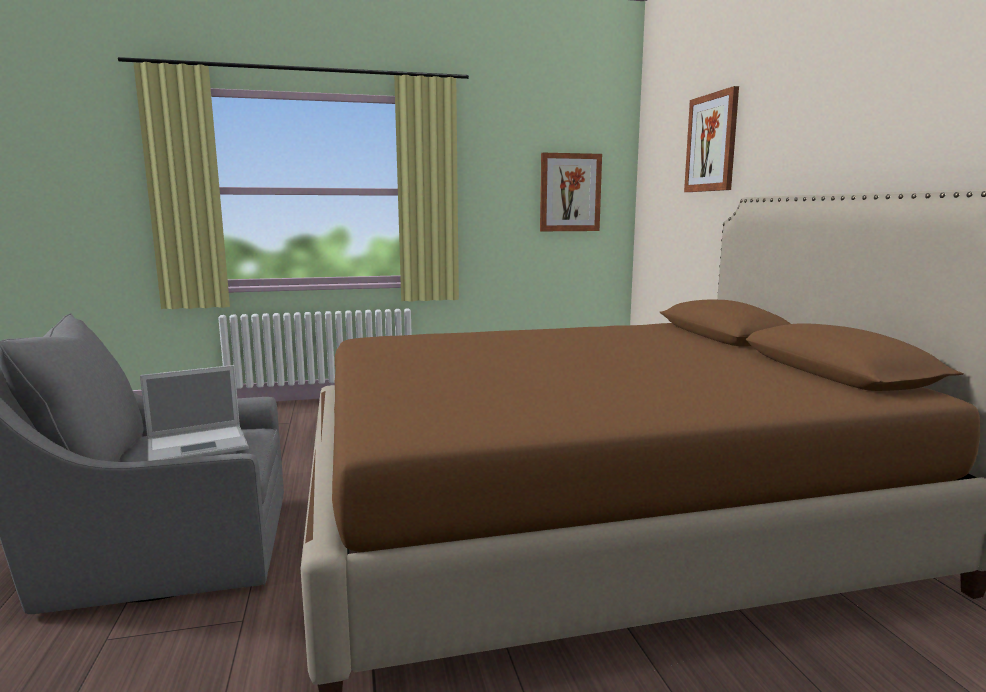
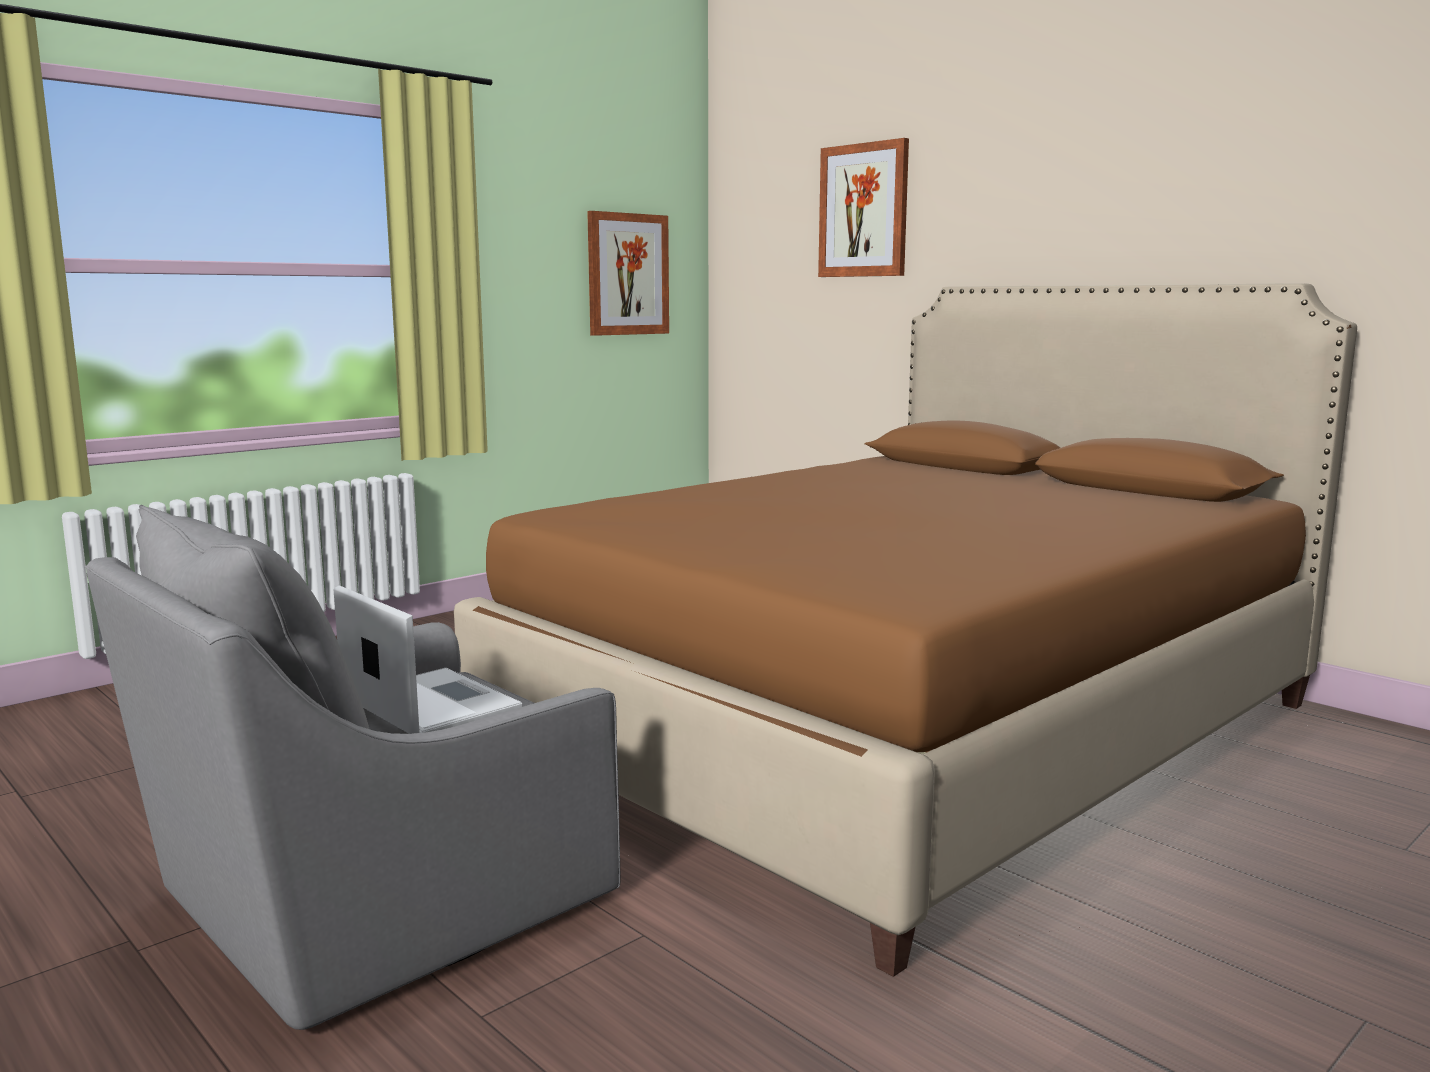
camera: 30 degrees left, 0 degrees up
(199, 445) = (428, 704): laptop -> laptop turned 75 degrees counterclockwise

